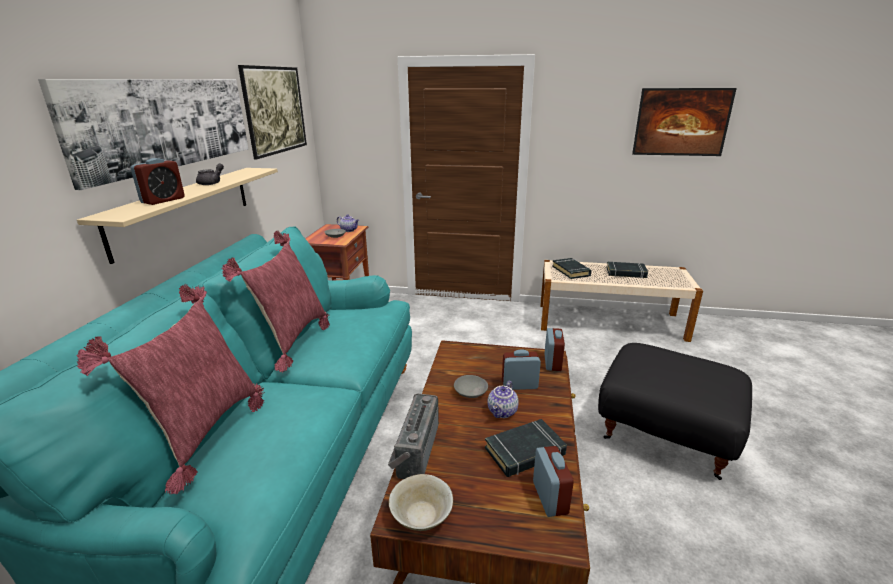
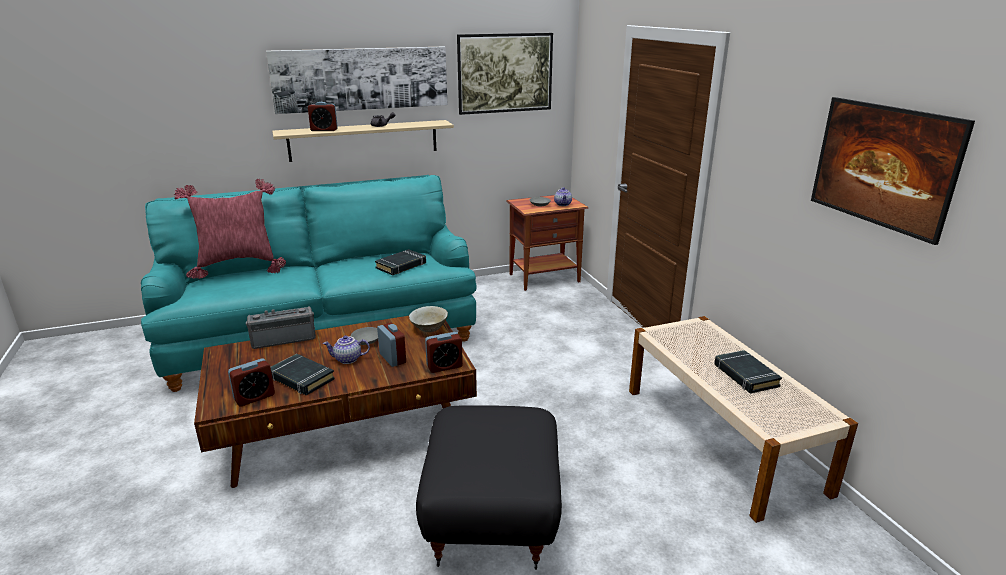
camera: 60 degrees right, 0 degrees up
(291, 347) = (352, 258): red pillow -> none
(421, 517) = (221, 358): beige bowl -> beige bowl (429, 328)
(571, 271) = (690, 338): black book -> black book (401, 266)

